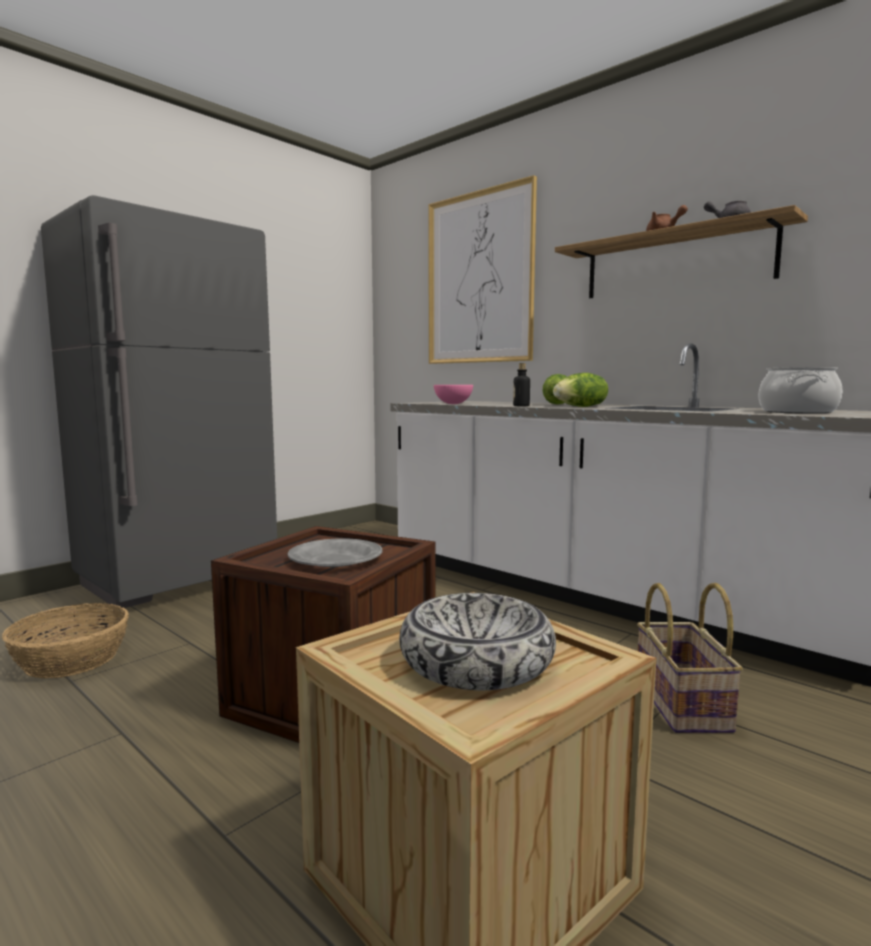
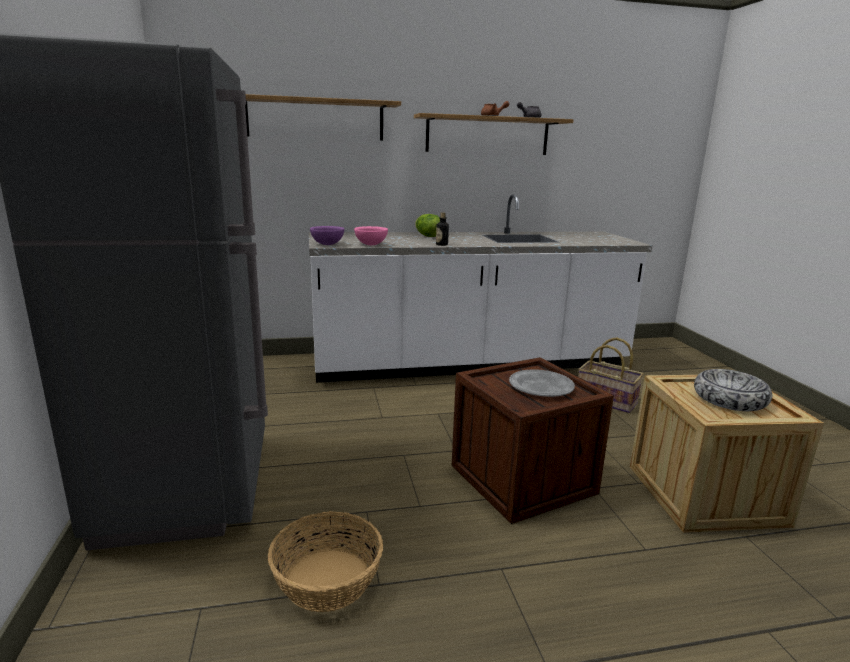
camera: 55 degrees left, 10 degrees up
(420, 402) = (327, 244): none -> purple bowl
(479, 278) = (315, 119): picture -> shelf
(581, 406) = (475, 241): lettuce -> none
(798, 412) = (589, 239): cooking pot -> none

